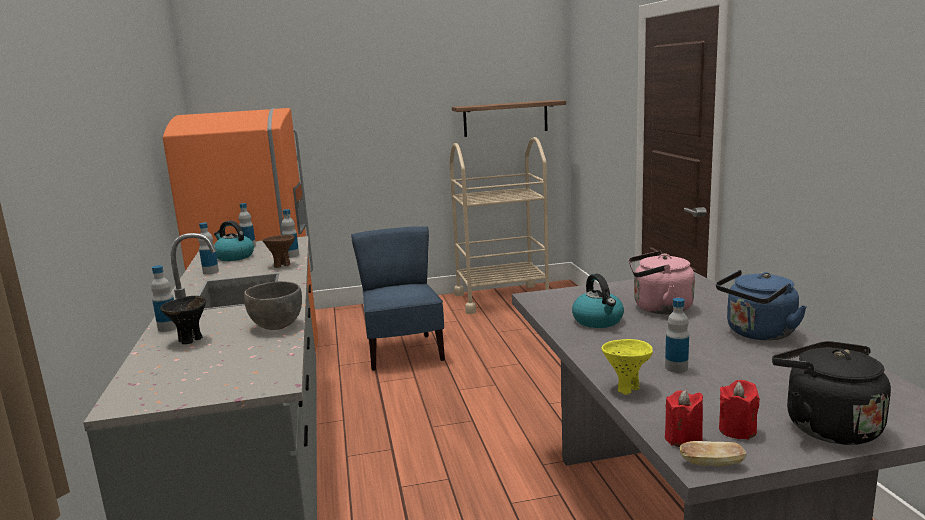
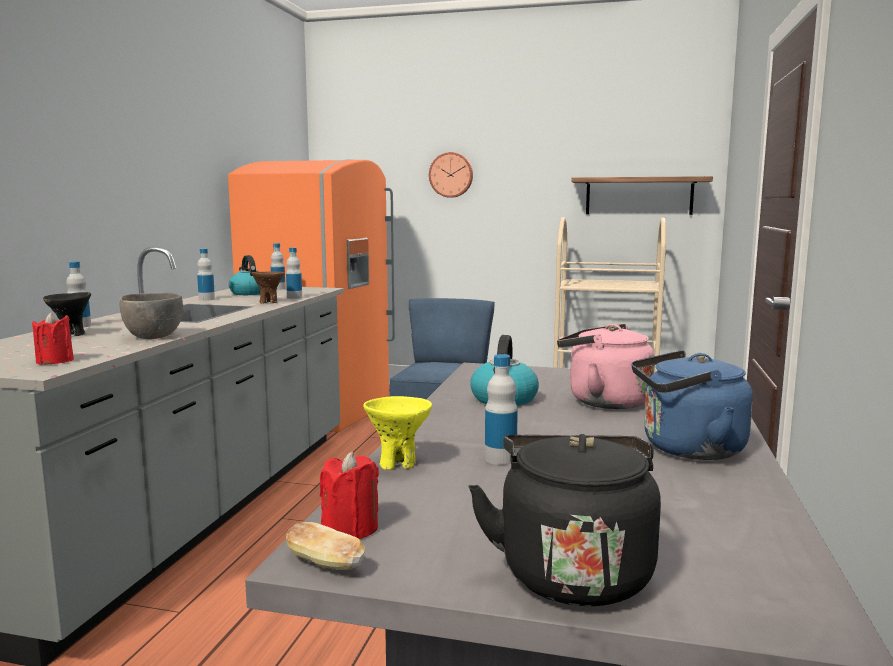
camera: 25 degrees right, 5 degrees down
(341, 110) = (451, 175): none -> wall clock
(737, 430) = (437, 539): red candle -> red candle (55, 361)

